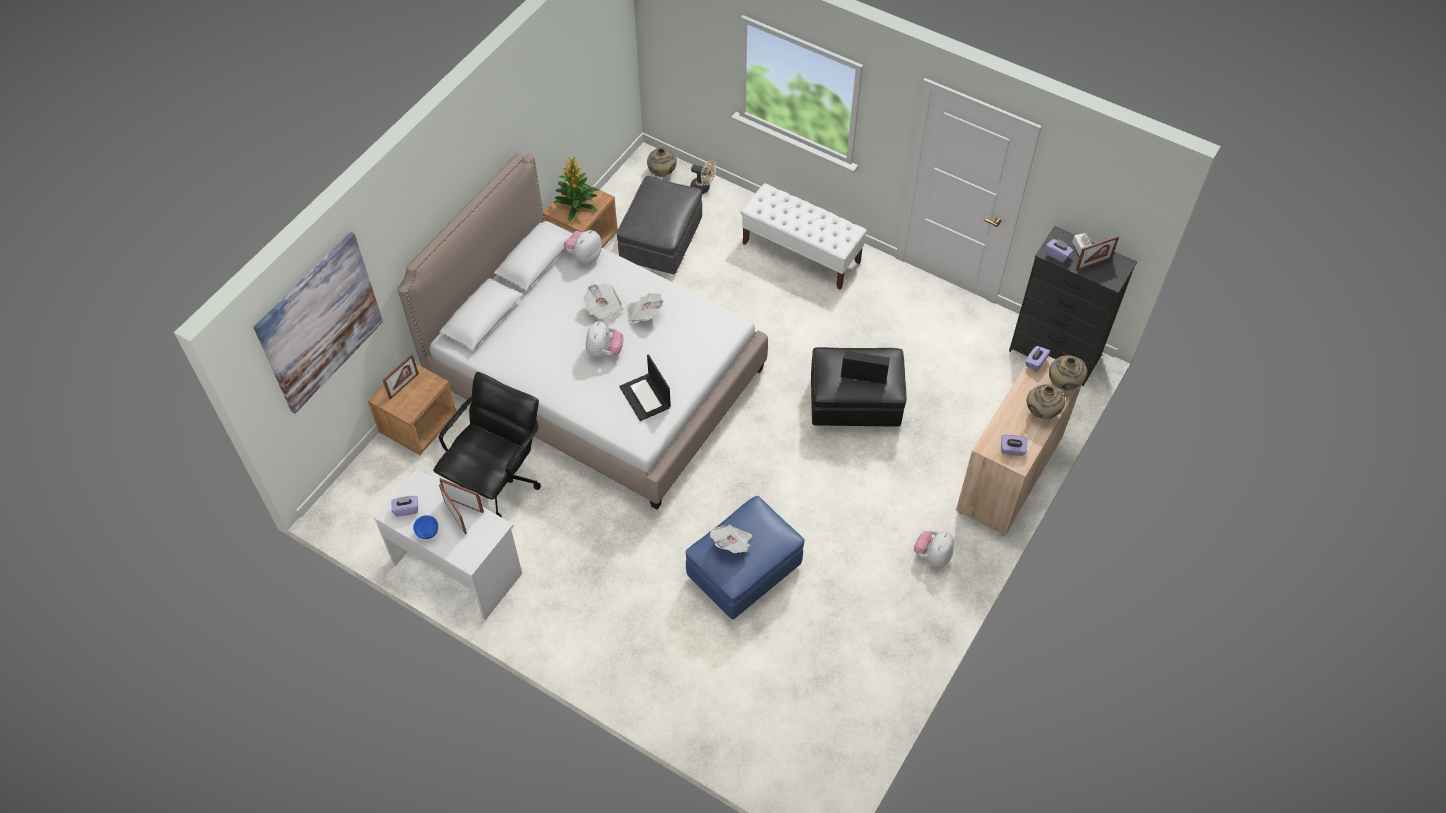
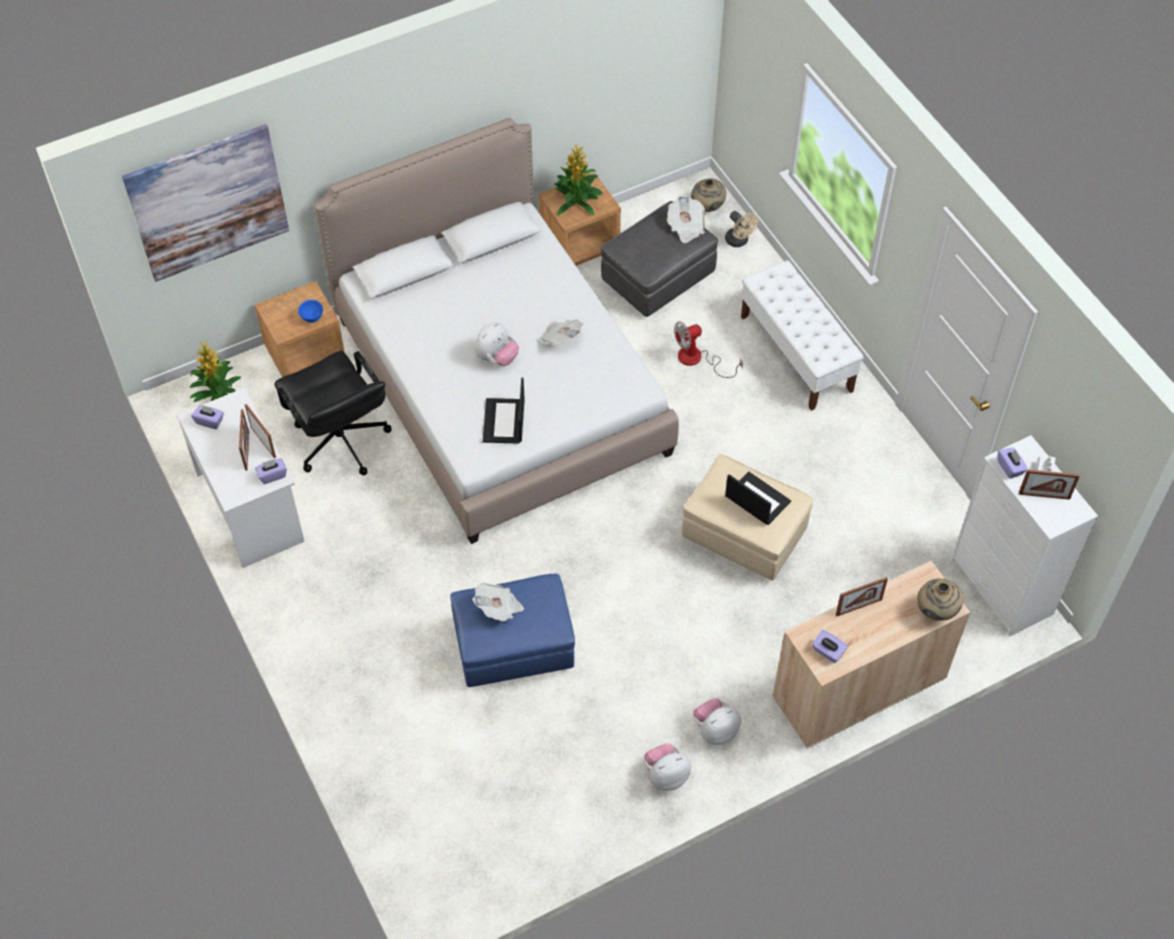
camera: 30 degrees right, 0 degrees up
(365, 491) = (217, 394): none -> potted plant
(404, 386) = (295, 306): picture frame -> picture frame (858, 607)
(427, 532) = (213, 452): blue bowl -> blue bowl (312, 317)
(497, 481) = (341, 442): black office chair -> black office chair turned 90 degrees clockwise
(584, 256) = (542, 255): plush toy -> plush toy (666, 775)
(604, 310) = (524, 317): newspaper -> newspaper (686, 227)
(733, 289) = (698, 360): none -> fan
(854, 403) = (743, 535): black ottoman -> beige ottoman
(1035, 362) = (921, 574): purple tissue box -> purple tissue box (272, 475)
(1041, 413) = (889, 629): beige vase -> none
(1055, 354) = (1002, 588): black dresser -> white dresser

